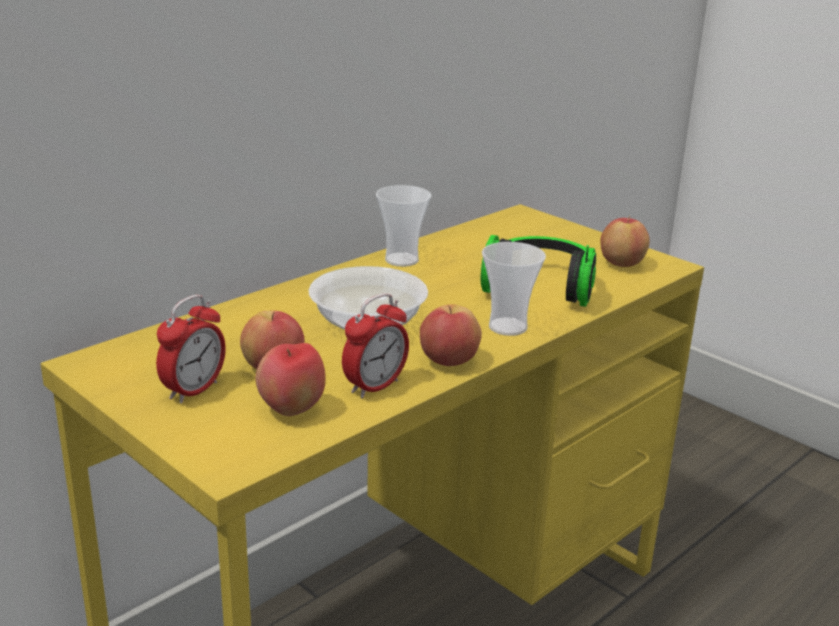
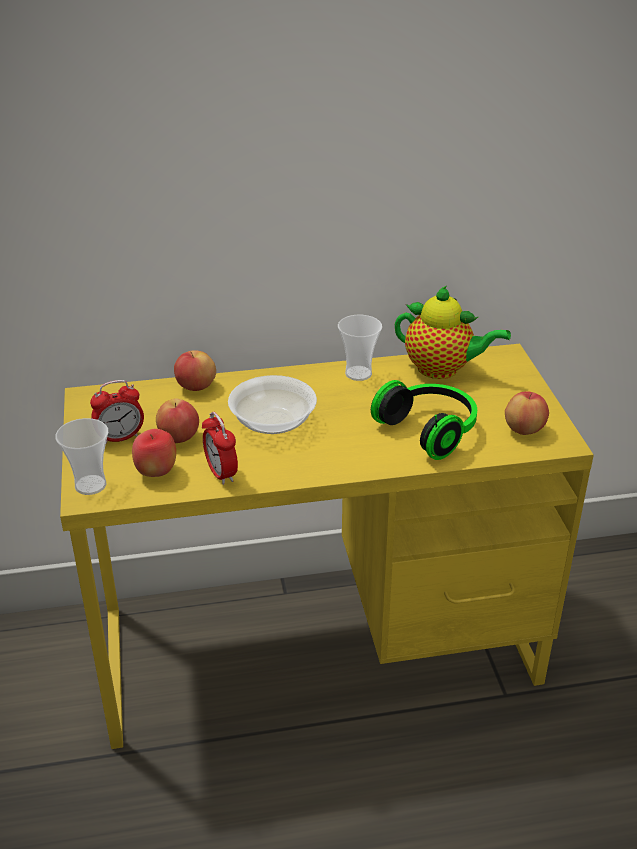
camera: 35 degrees right, 10 degrees up
(375, 387) = (221, 473): alarm clock -> alarm clock turned 75 degrees clockwise
(449, 361) = (288, 471): apple -> apple (195, 387)
(480, 238) = (442, 369): none -> teapot
(508, 327) = (361, 458): cup -> cup (90, 485)

